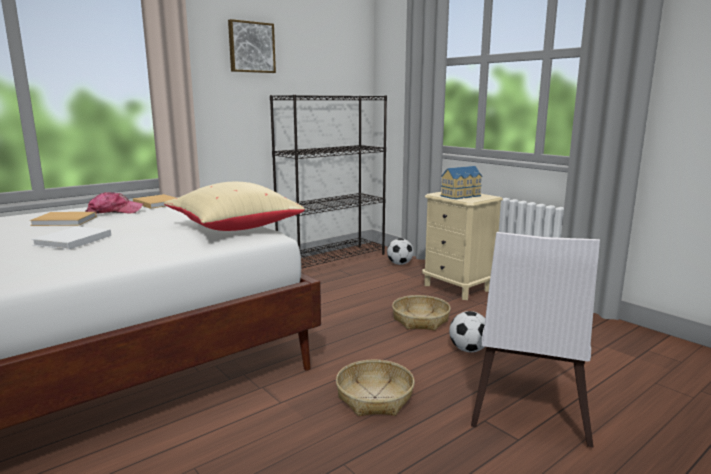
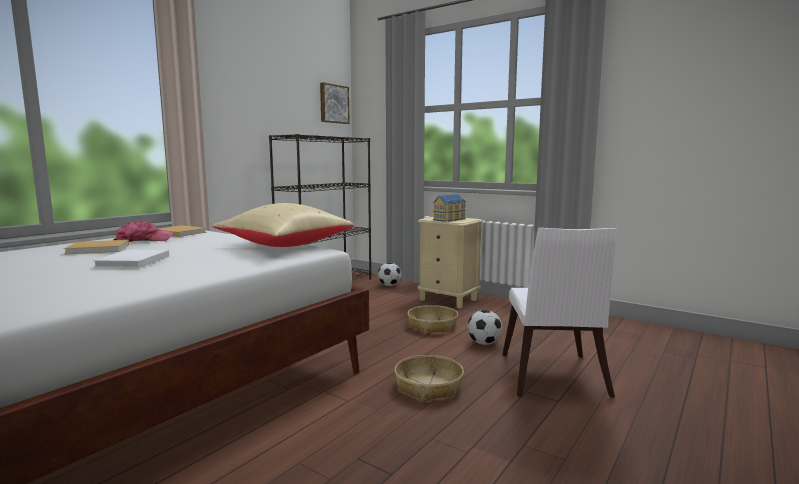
camera: 15 degrees left, 5 degrees down
(251, 47) = (251, 91): picture -> picture (333, 104)

